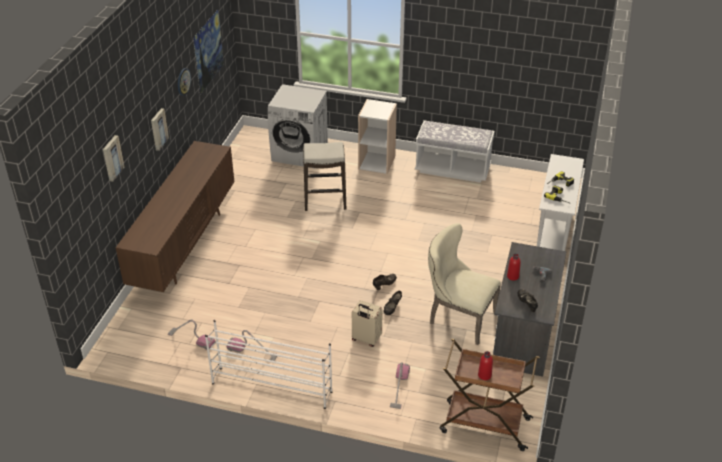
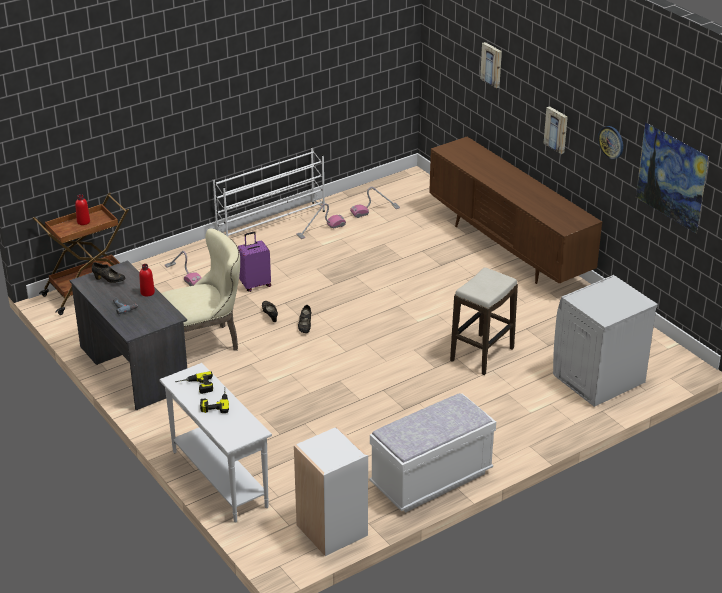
camera: 130 degrees right, 5 degrees down
(366, 339) = (255, 284): beige suitcase -> purple suitcase
(377, 162) = (516, 428): bookcase -> bookcase (331, 530)

